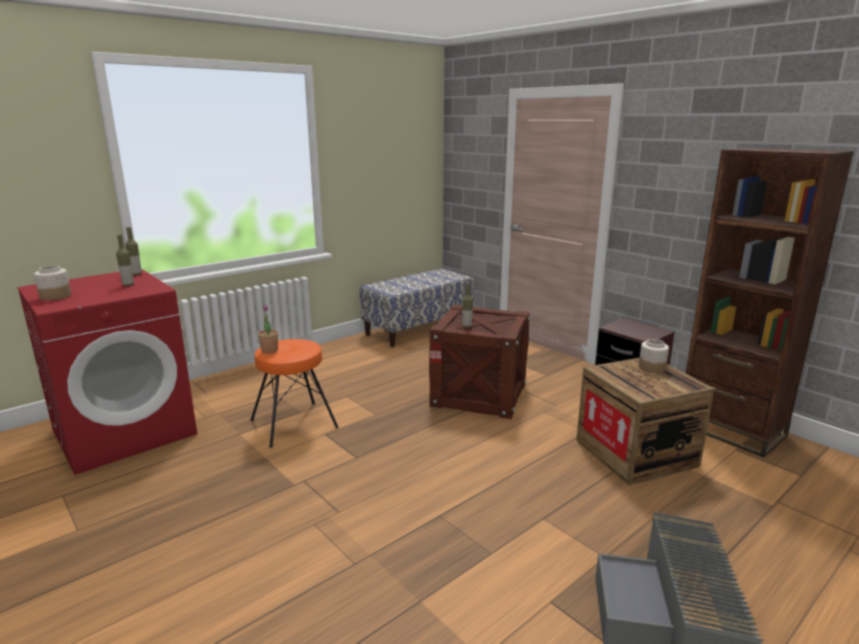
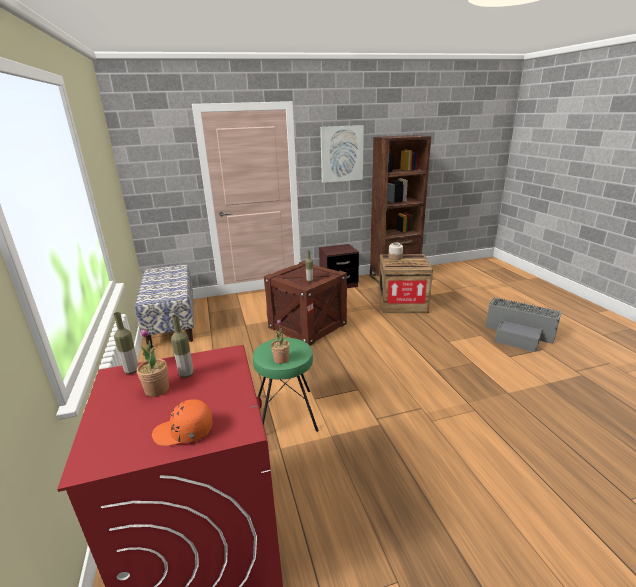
camera: 65 degrees left, 5 degrees up
(55, 296) = (184, 432): jar -> orange cap
(109, 283) = (157, 389): none -> potted plant
(294, 424) = (287, 412): orange stool -> green stool
(688, 172) = (341, 154): none -> picture

